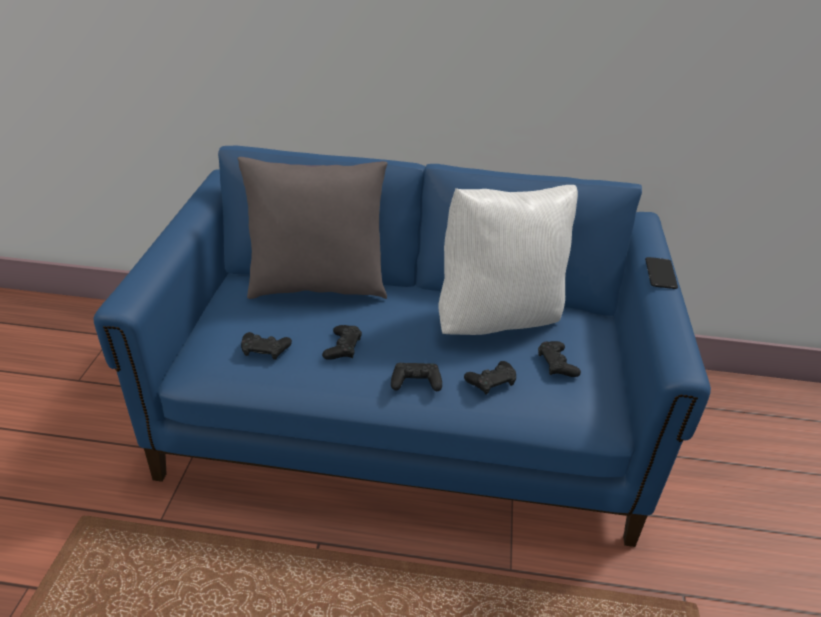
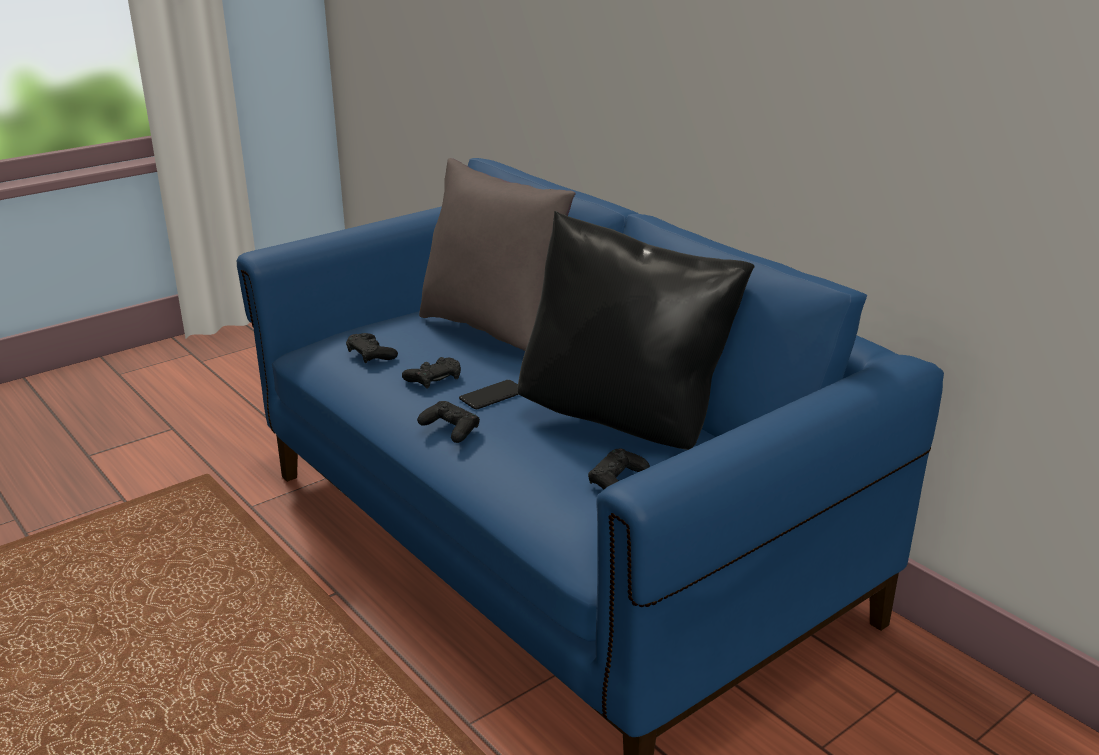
camera: 45 degrees right, 10 degrees down
(491, 381) = (520, 460): black game controller -> none
(499, 319) = (626, 422): white pillow -> black pillow
(660, 273) = (795, 408): phone -> phone (492, 396)

